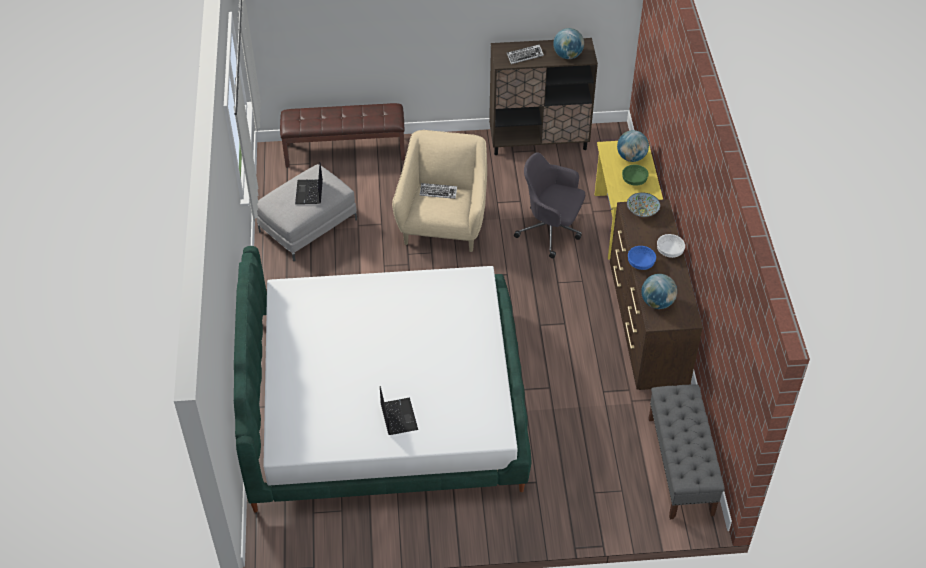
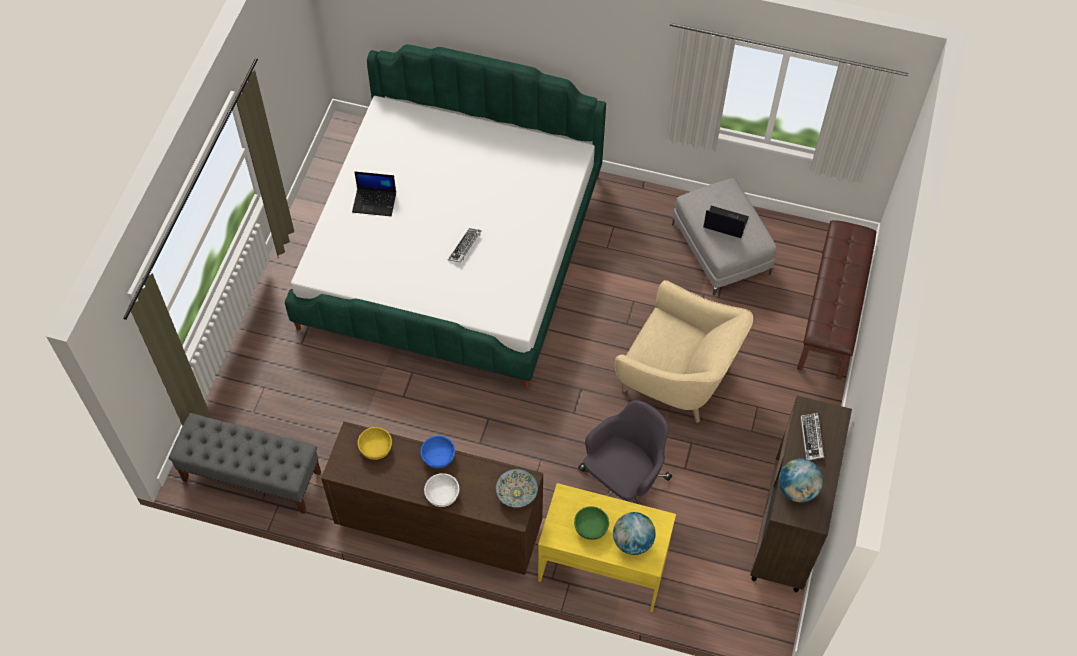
camera: 110 degrees right, 10 degrees up
(438, 192) = (683, 345): keyboard -> keyboard (465, 247)
(657, 303) = (375, 448): globe -> yellow bowl

